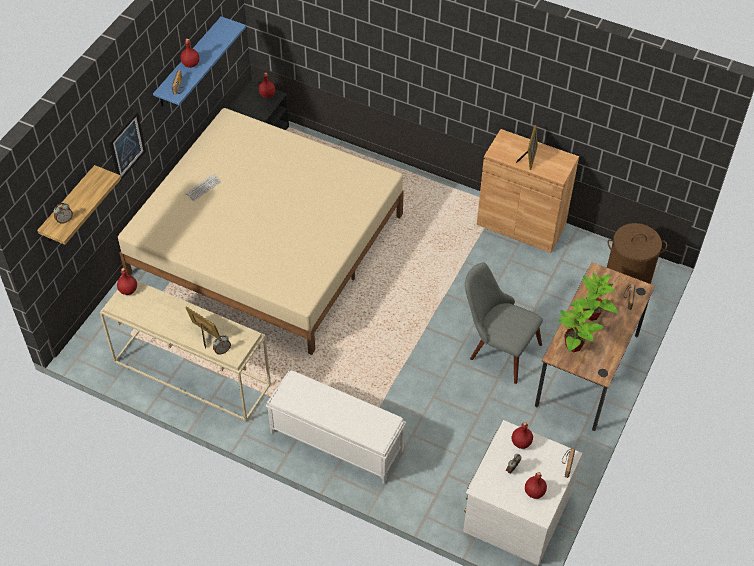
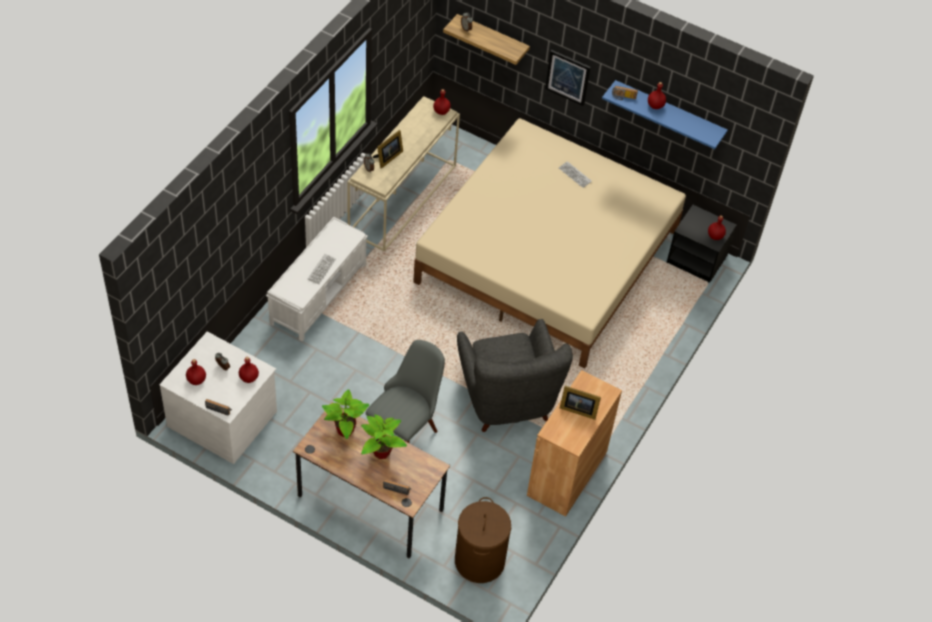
camera: 90 degrees right, 0 degrees up
(347, 405) = (321, 269): none -> keyboard
(447, 271) = (506, 398): none -> grey armchair

